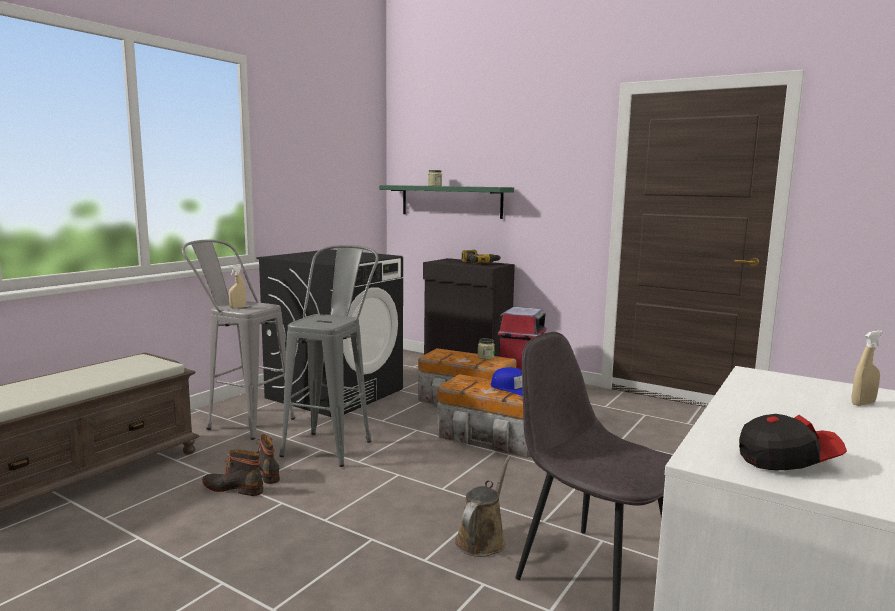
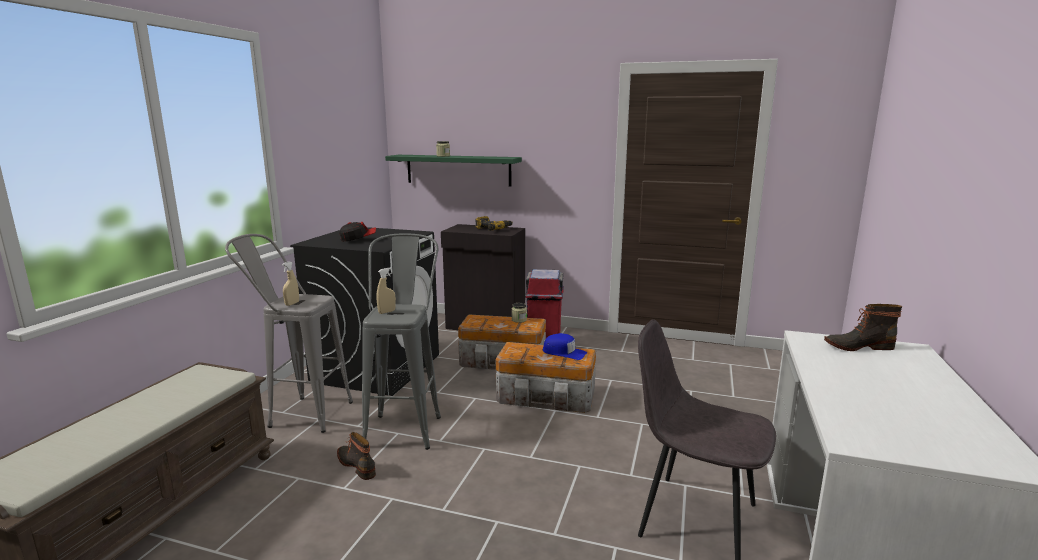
camera: 15 degrees left, 5 degrees up
(234, 488) = (335, 490): boot -> boot (857, 346)
(482, 539) = (591, 503): brown watering can -> none
(786, 461) = (904, 431): cap -> cap (358, 239)
(863, 403) = (901, 360): beige spray bottle -> beige spray bottle (387, 312)

